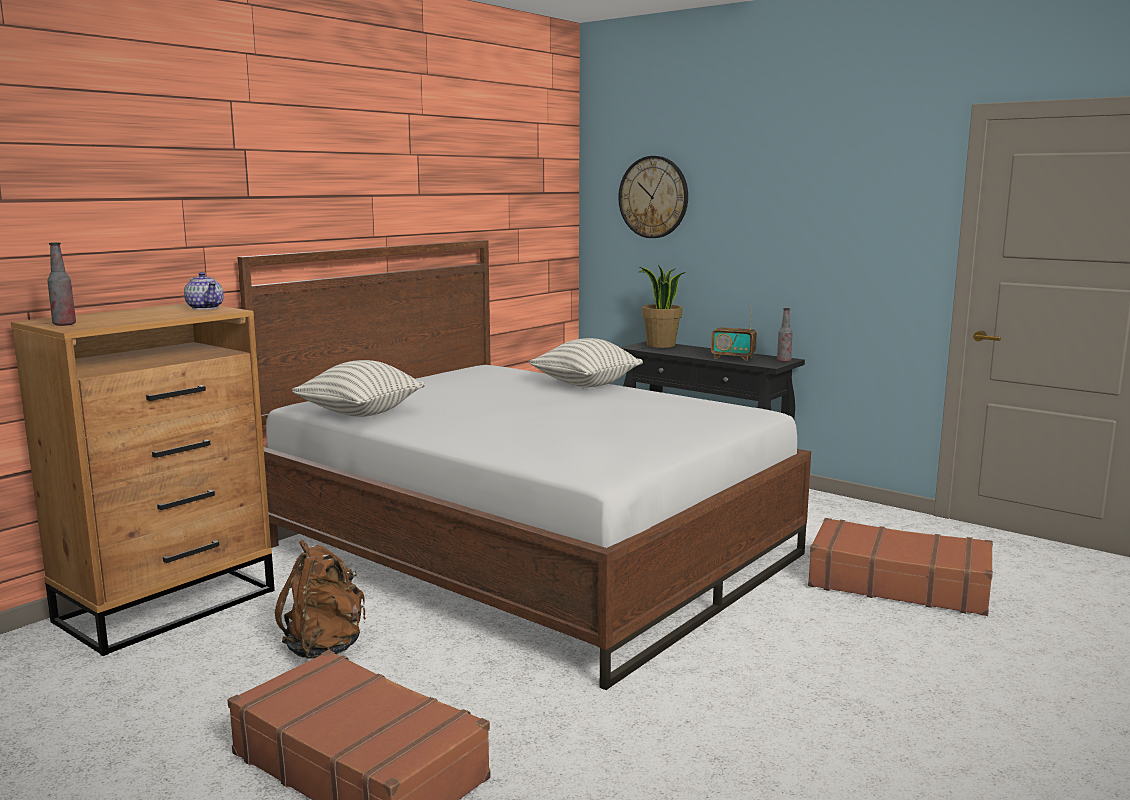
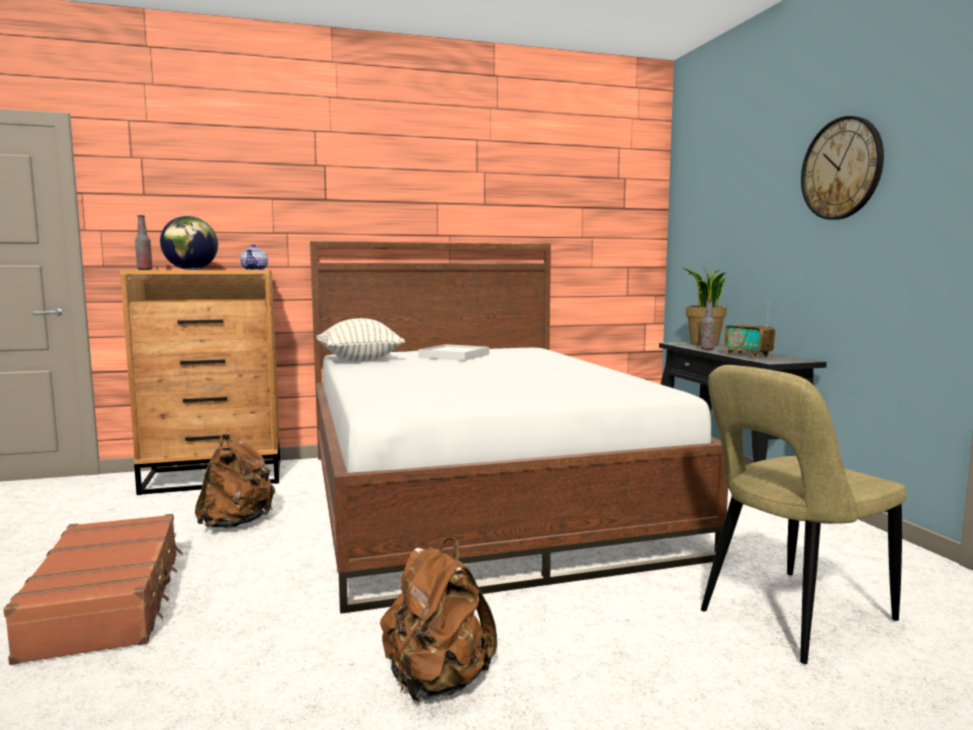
camera: 35 degrees right, 5 degrees down
(130, 317) = (191, 269): none -> globe
(447, 391) = (454, 356): none -> white tray
(585, 385) = (569, 362): pillow -> none
(653, 197) = (715, 205): wall clock -> wall clock (841, 169)
(767, 708) = (437, 683): none -> brown backpack
(783, 361) = (796, 360): bottle -> bottle (707, 349)
(898, 583) = (790, 617): brown suitcase -> beige chair

